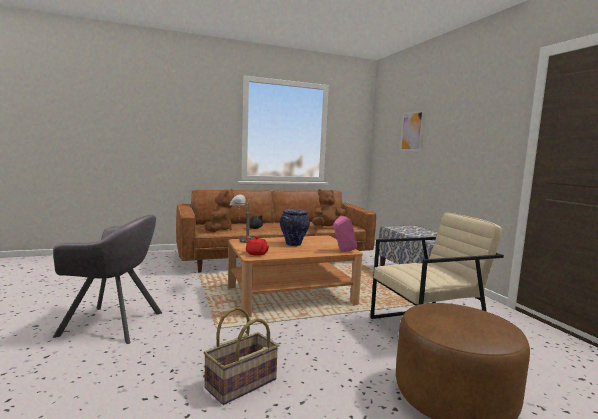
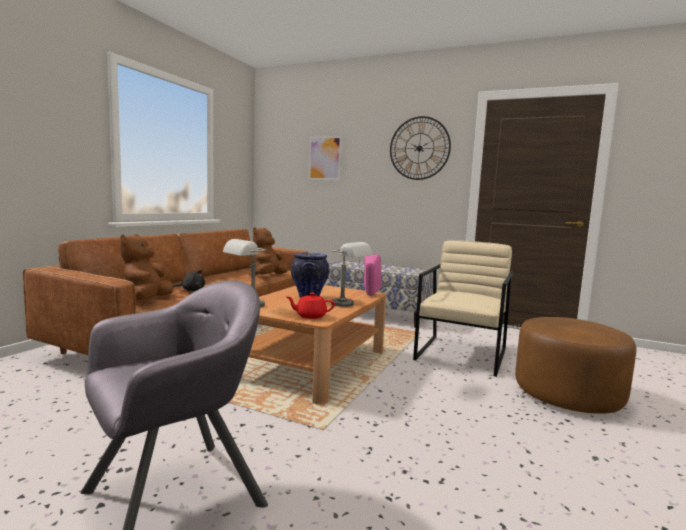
camera: 45 degrees left, 0 degrees up
(218, 229) = (147, 300): brown plush toy -> brown plush toy turned 135 degrees counterclockwise
(241, 384) = (467, 467): basket -> none
(303, 253) = (349, 305): none -> grey table lamp
(481, 117) = (419, 148): none -> wall clock

